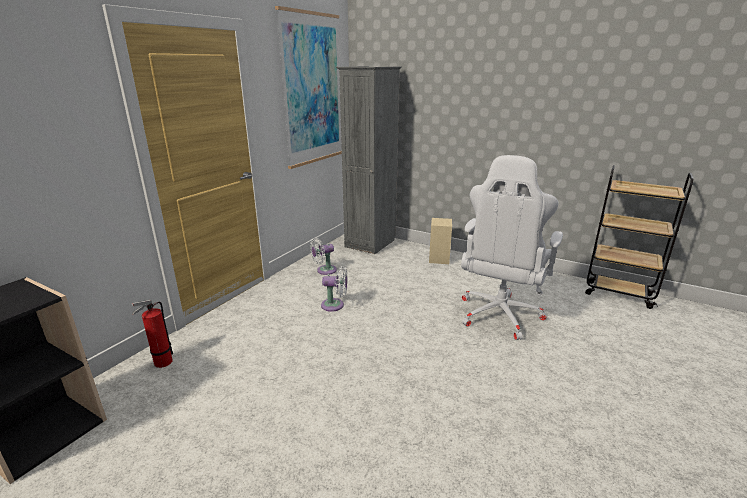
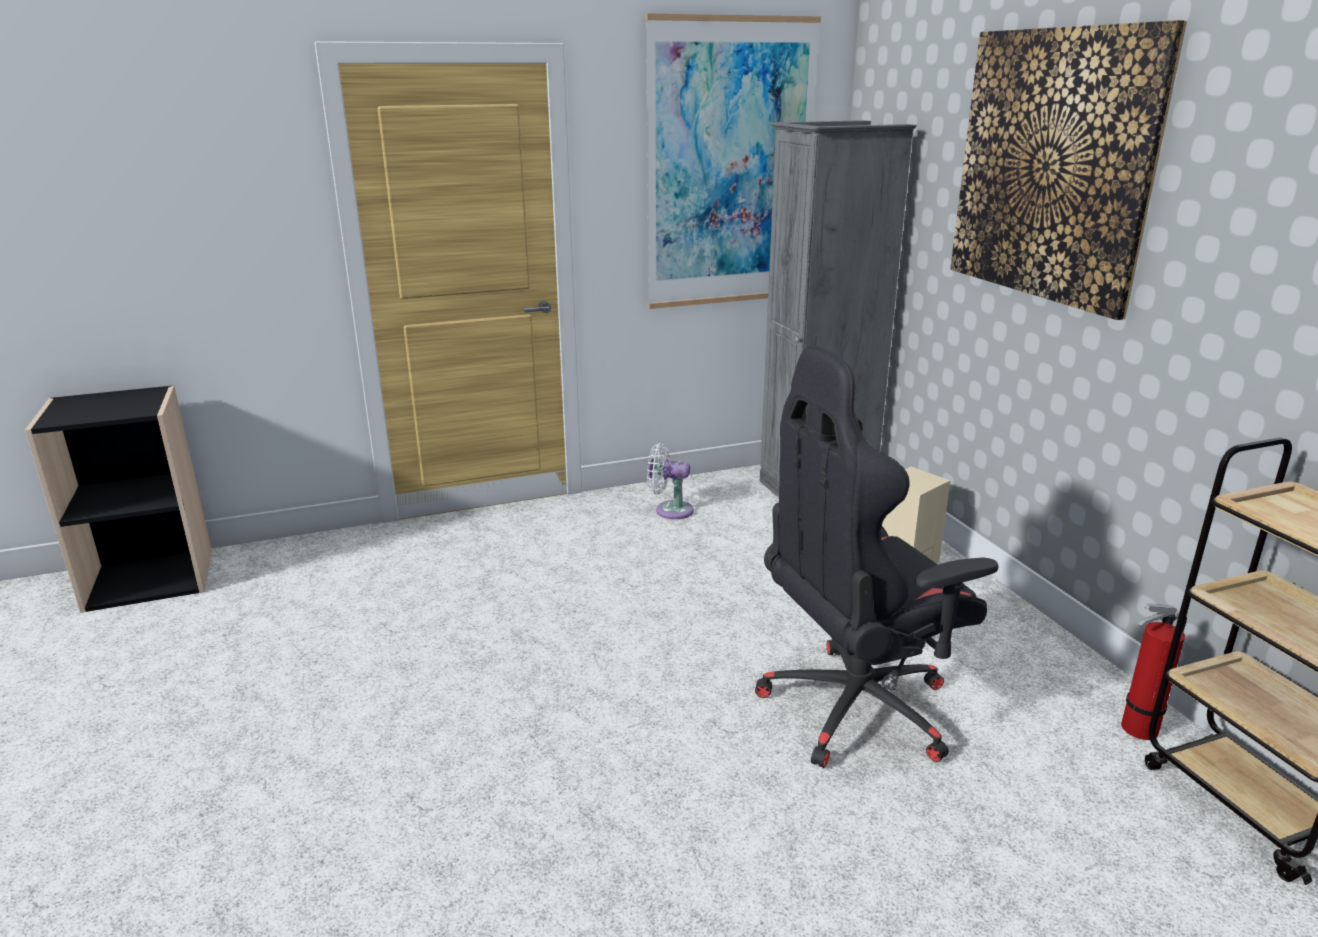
camera: 40 degrees right, 0 degrees up
(161, 363) = (319, 555): fire extinguisher -> fire extinguisher (1135, 729)
(335, 305) = (606, 569): white fan -> none
(484, 79) = (1052, 166): none -> picture
(499, 314) = (858, 707): white office chair -> black office chair

